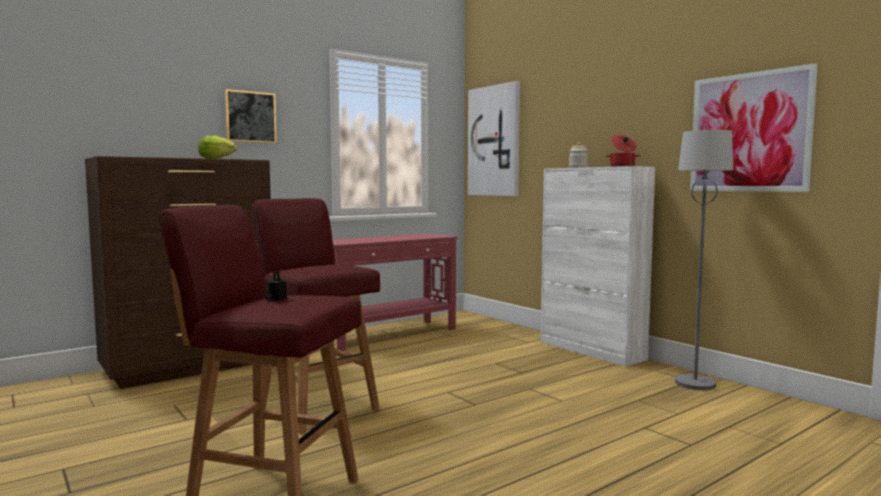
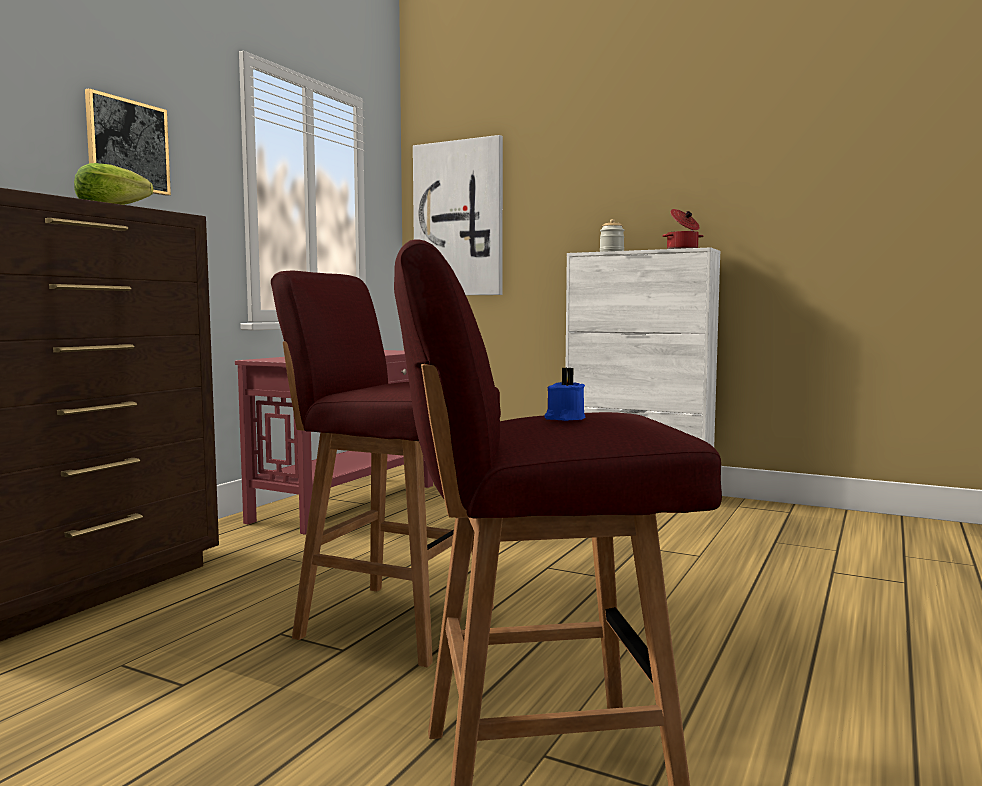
camera: 25 degrees left, 0 degrees up
(276, 299) = (564, 418): black candle -> blue candle
(695, 383) = (799, 515): grey floor lamp -> none
(749, 132) = (846, 208): picture -> none

